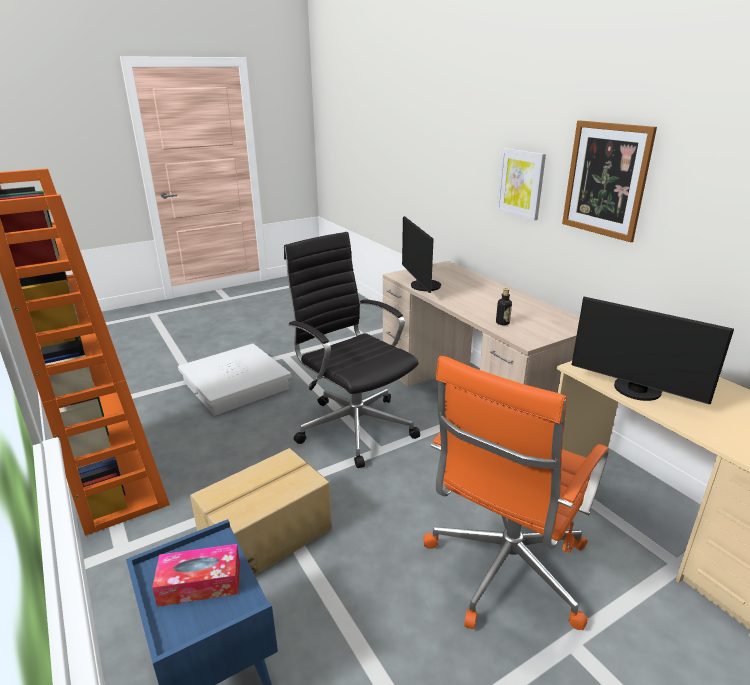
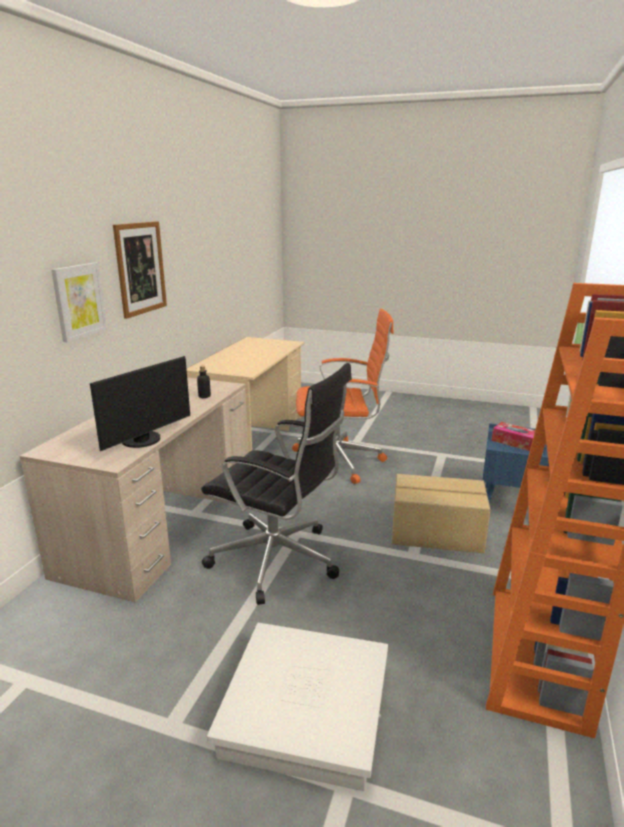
camera: 130 degrees left, 5 degrees down
(354, 426) = (278, 561): black office chair -> black office chair turned 75 degrees counterclockwise
(636, 391) = (258, 362): monitor -> none

